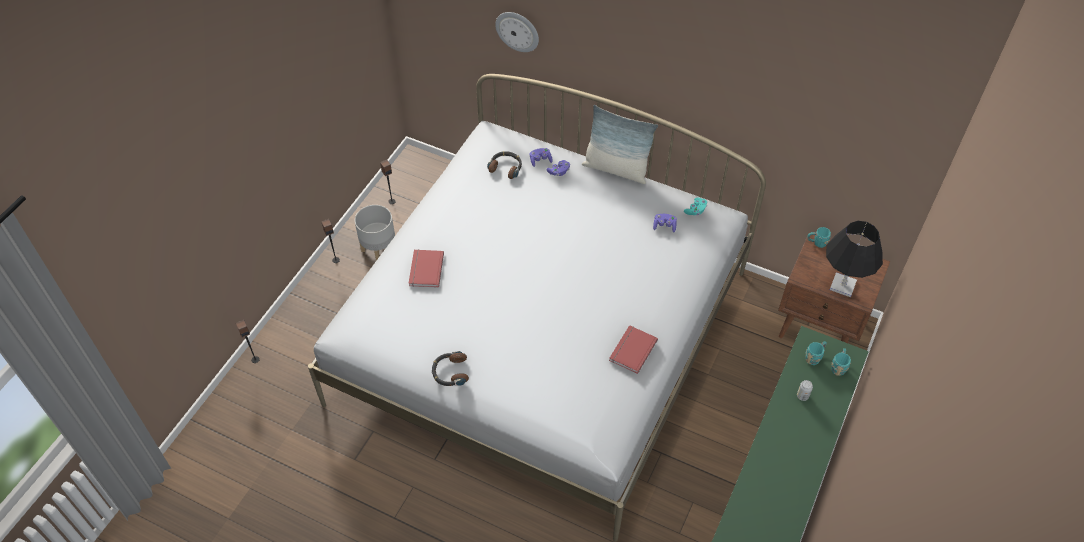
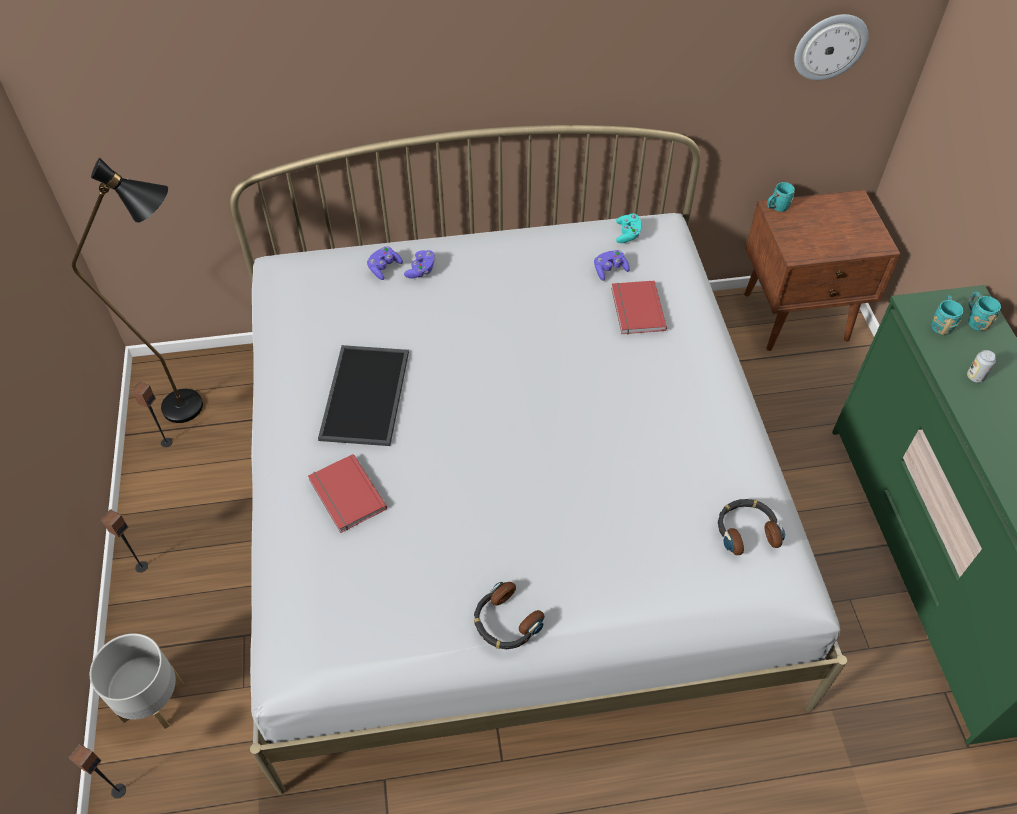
camera: 35 degrees left, 0 degrees up
(379, 250) = (198, 517): grey planter -> grey planter (153, 701)
(421, 190) = (198, 407): none -> black floor lamp
(474, 225) = (367, 396): none -> tray
(506, 167) = (345, 299): headphones -> headphones (746, 530)
(517, 31) = (277, 83): wall clock -> wall clock (830, 46)
(616, 169) = (489, 233): pillow -> none
(631, 350) = (711, 443): red book -> red book (635, 309)
(842, 285) = (845, 240): black table lamp -> none

